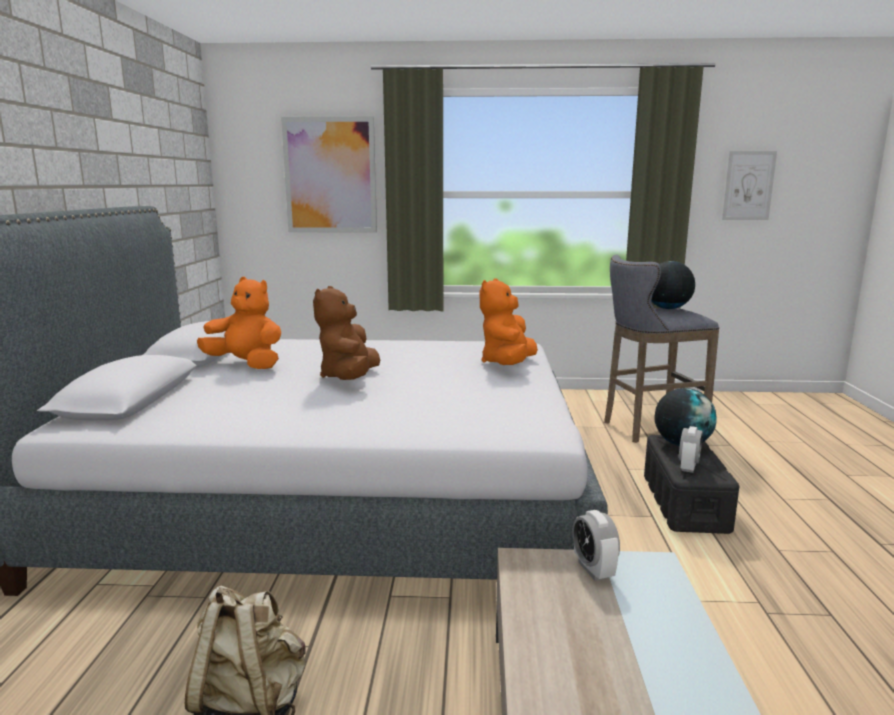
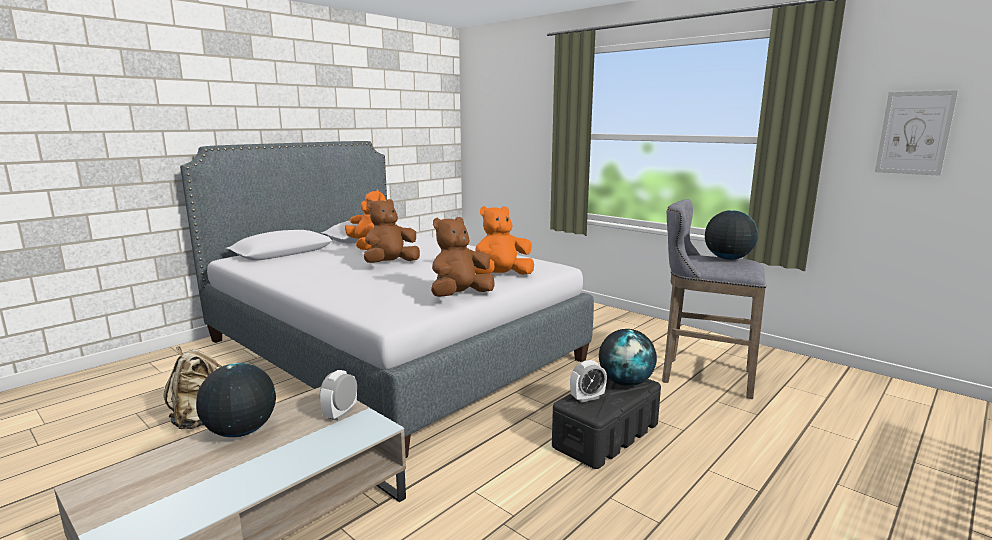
camera: 40 degrees right, 0 degrees up
(330, 175) = (524, 120): picture -> none
(535, 392) = (460, 296): none -> brown plush toy
(550, 646) = (240, 432): none -> globe

